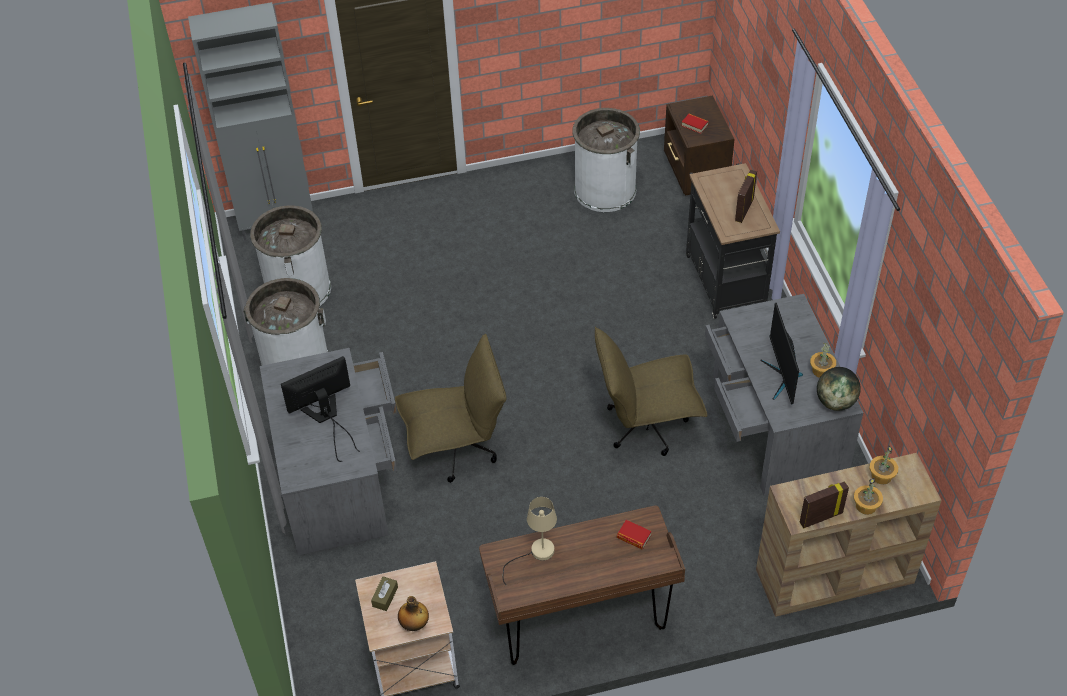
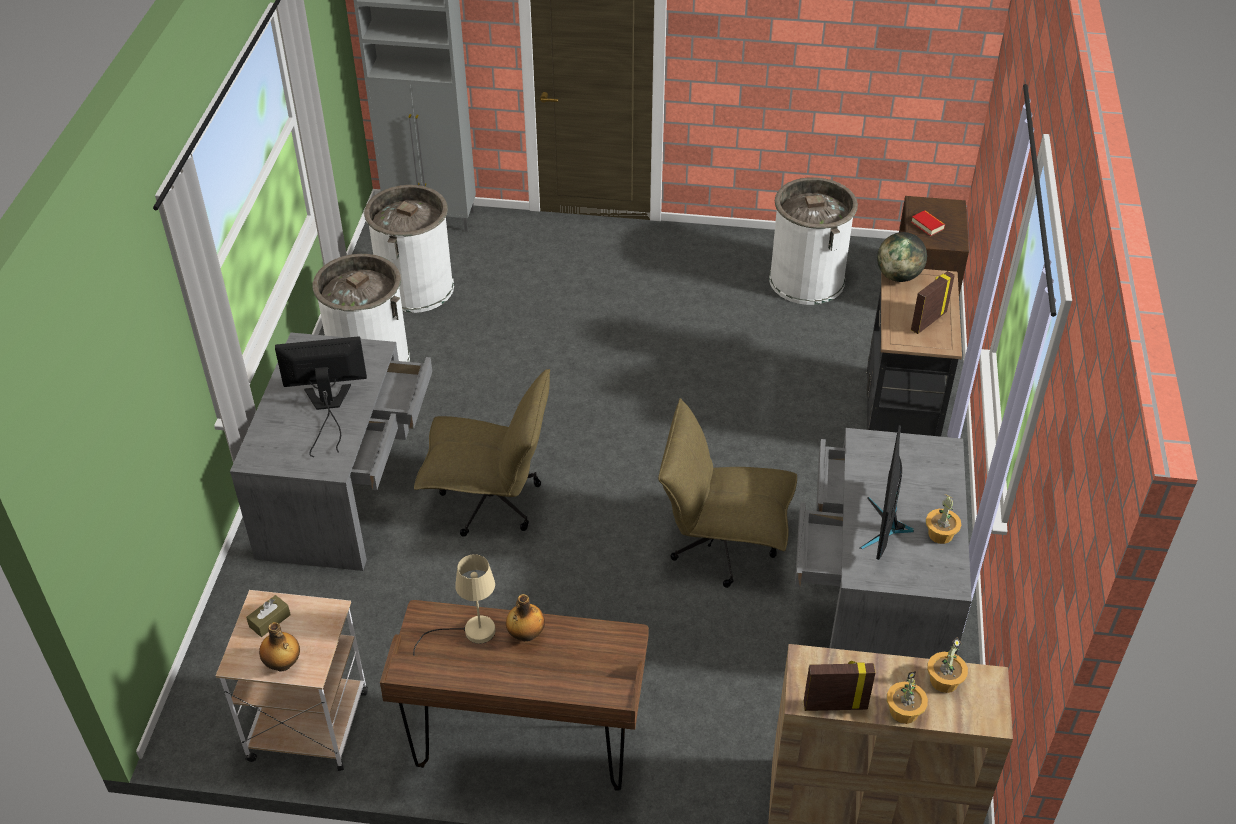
camera: 20 degrees right, 5 degrees down
(576, 542) = (526, 635): none -> bottle
(634, 537) = (598, 652): book -> none
(835, 402) = (940, 576): globe -> globe (898, 276)

